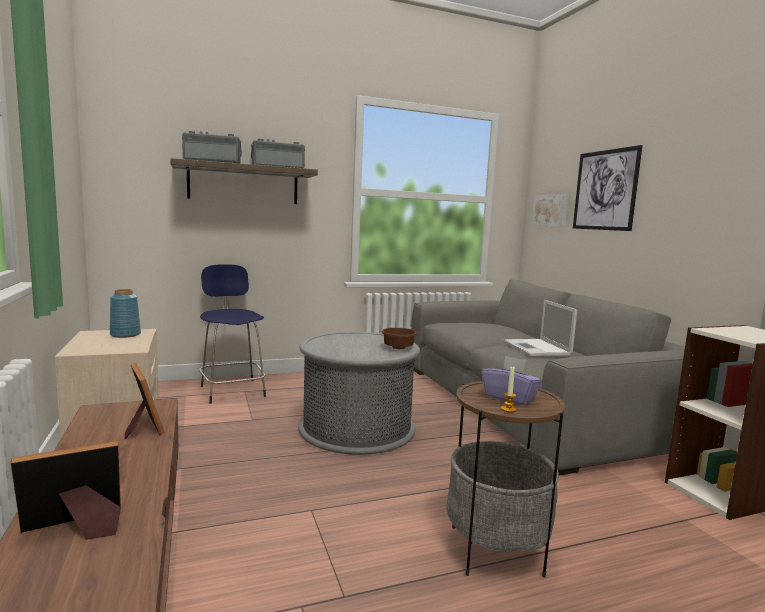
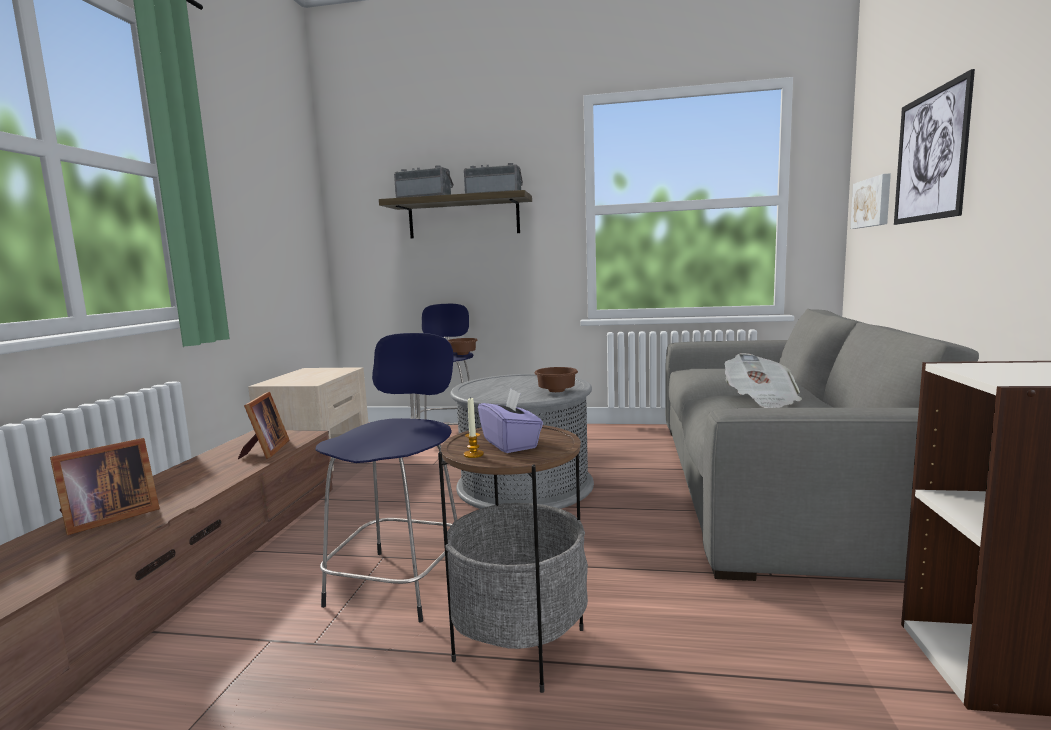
camera: 30 degrees right, 0 degrees up
(77, 528) = (107, 518): picture frame -> picture frame turned 135 degrees clockwise
(125, 335) = (328, 371): blue vase -> none
(250, 314) = (462, 354): none -> brown bowl
(352, 526) = (401, 581): none -> blue stool
(537, 348) = (761, 400): laptop -> newspaper

